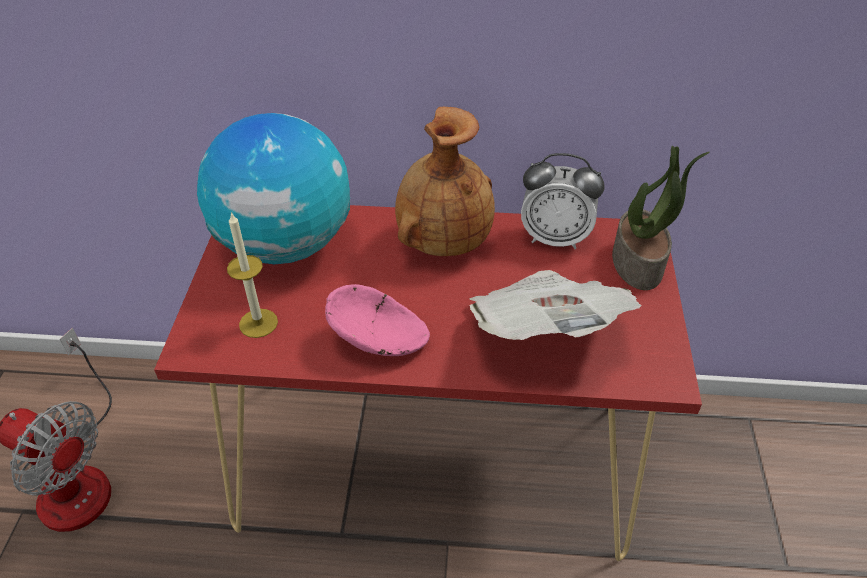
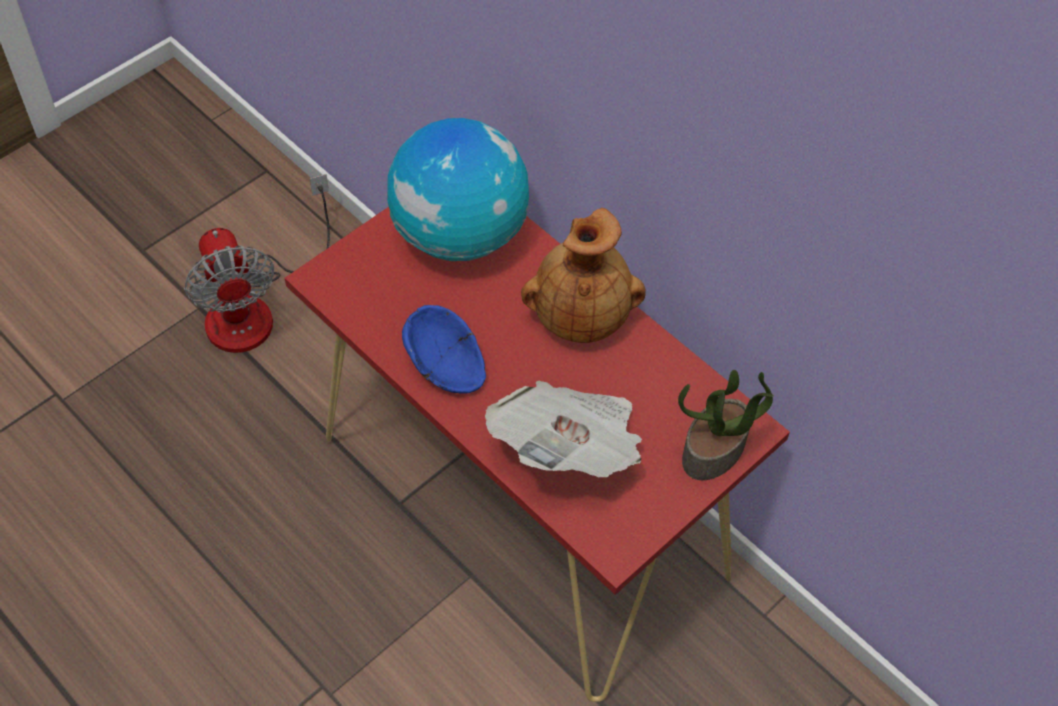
camera: 40 degrees right, 10 degrees up
(258, 323) = (379, 290): candle -> none
(381, 341) = (446, 367): pink bowl -> blue bowl
(555, 238) = (673, 379): alarm clock -> none

